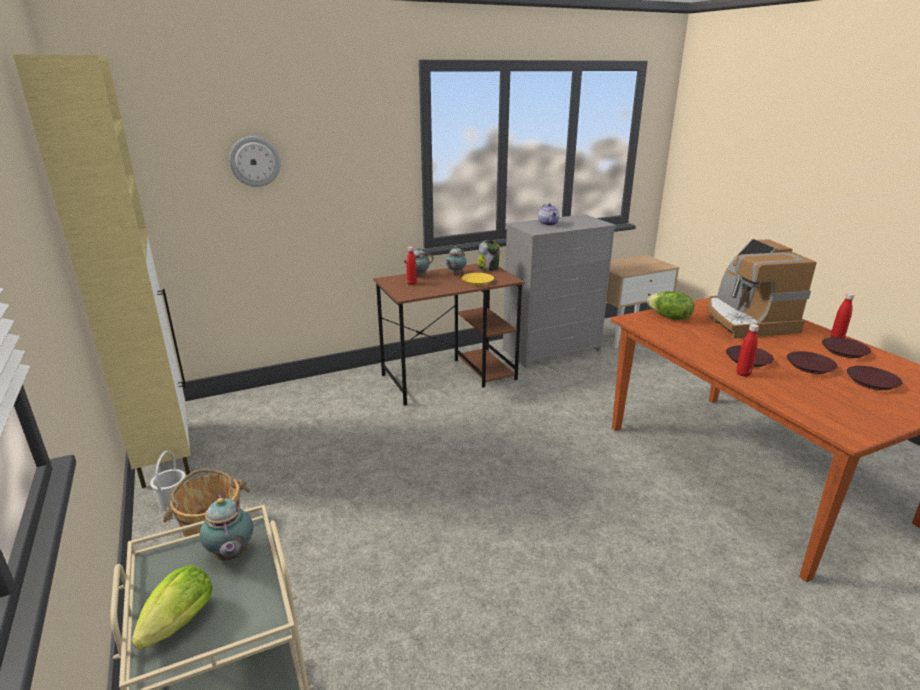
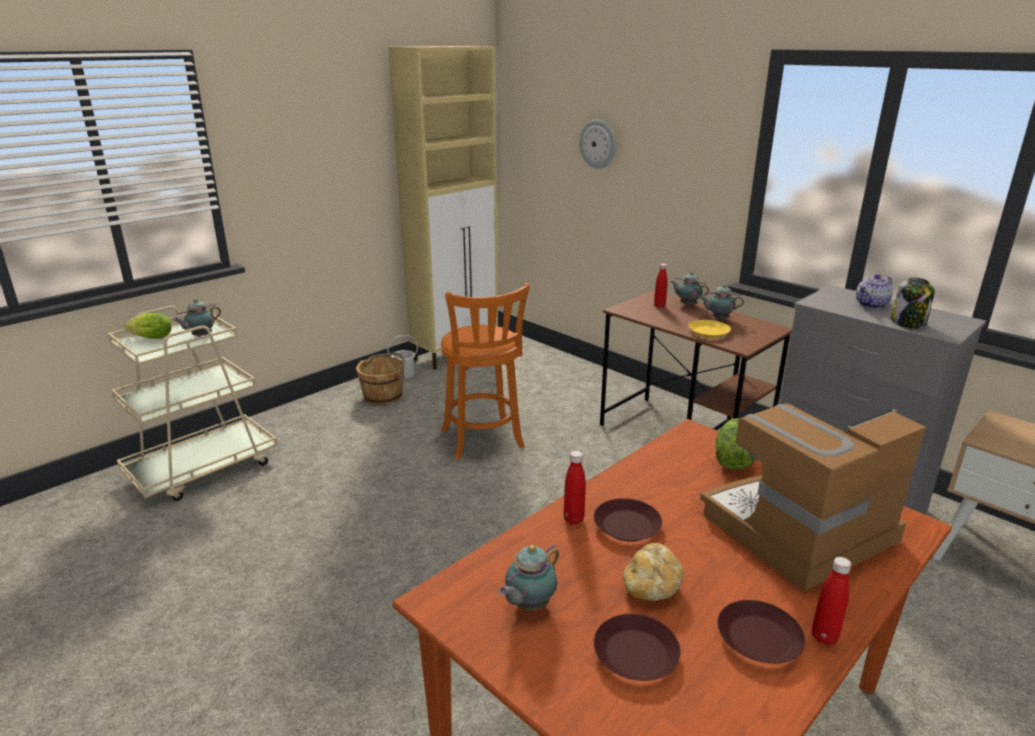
camera: 70 degrees right, 0 degrees up
(382, 473) = (483, 441): none -> orange stool
(488, 268) = (766, 331): jar -> jar (908, 323)
(810, 366) = (651, 587): brown plate -> bread
(842, 403) = (529, 605): none -> teapot

